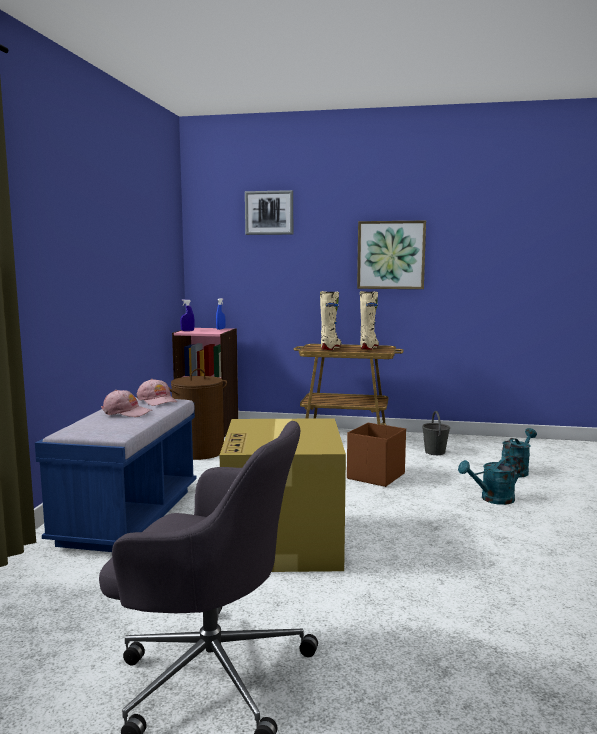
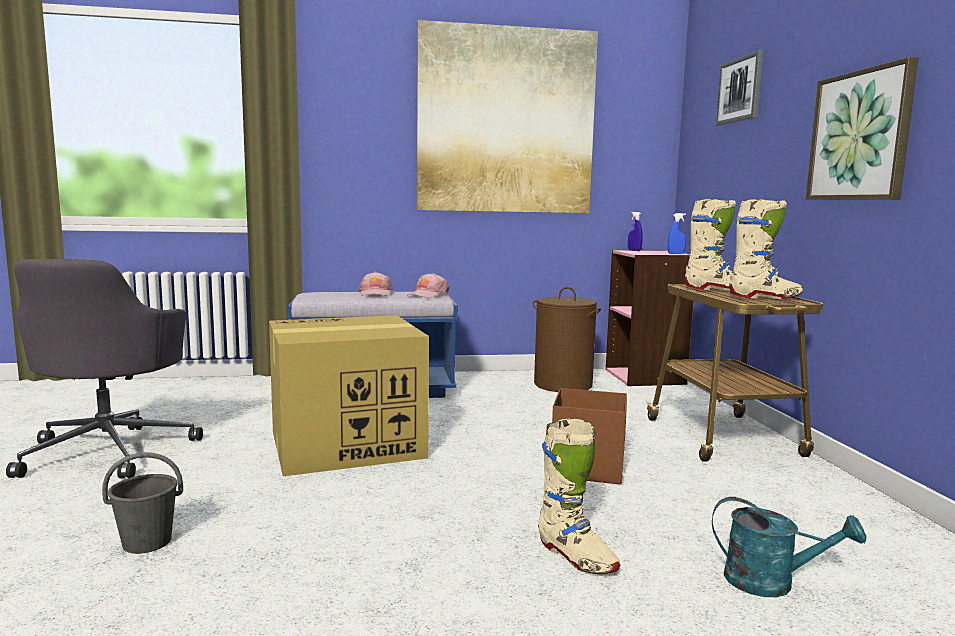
camera: 70 degrees right, 0 degrees up
(117, 222) = (505, 121): none -> picture
(434, 452) = (767, 501): grey bucket -> grey bucket (148, 542)
(492, 499) = (576, 557): turquoise watering can -> beige boot

